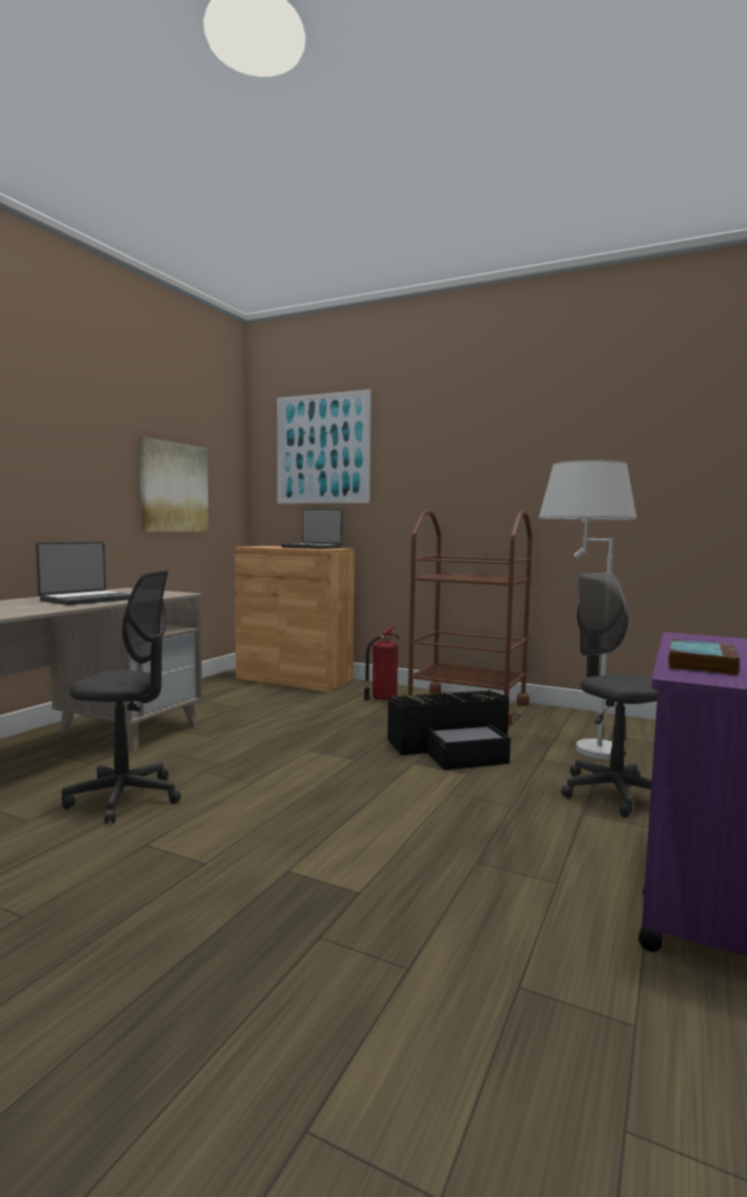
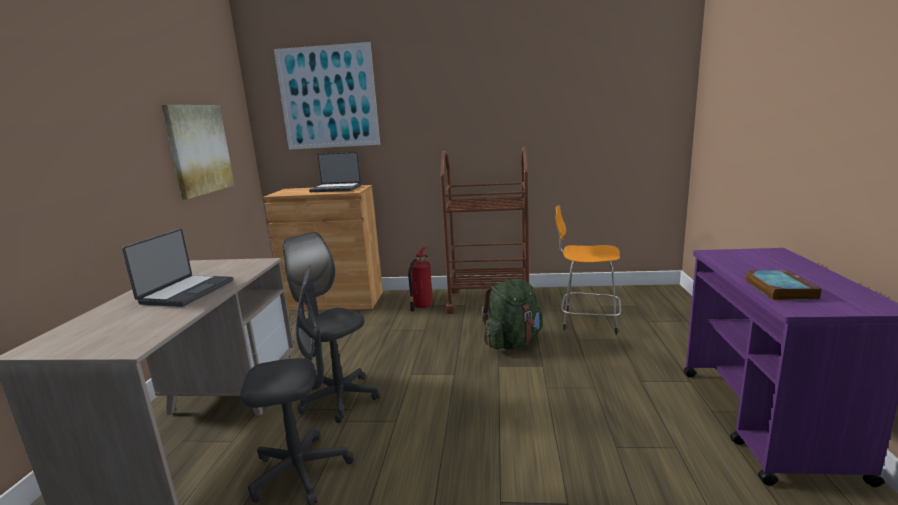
camera: 20 degrees left, 10 degrees up
(454, 747) = (513, 342): black storage box -> green backpack
(574, 745) = (587, 321): white floor lamp -> orange stool
(612, 793) = (643, 358): grey office chair -> grey office chair (339, 398)

